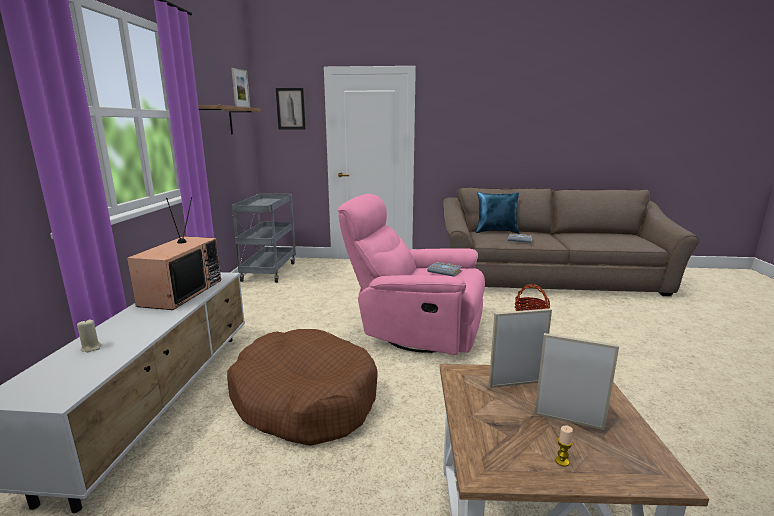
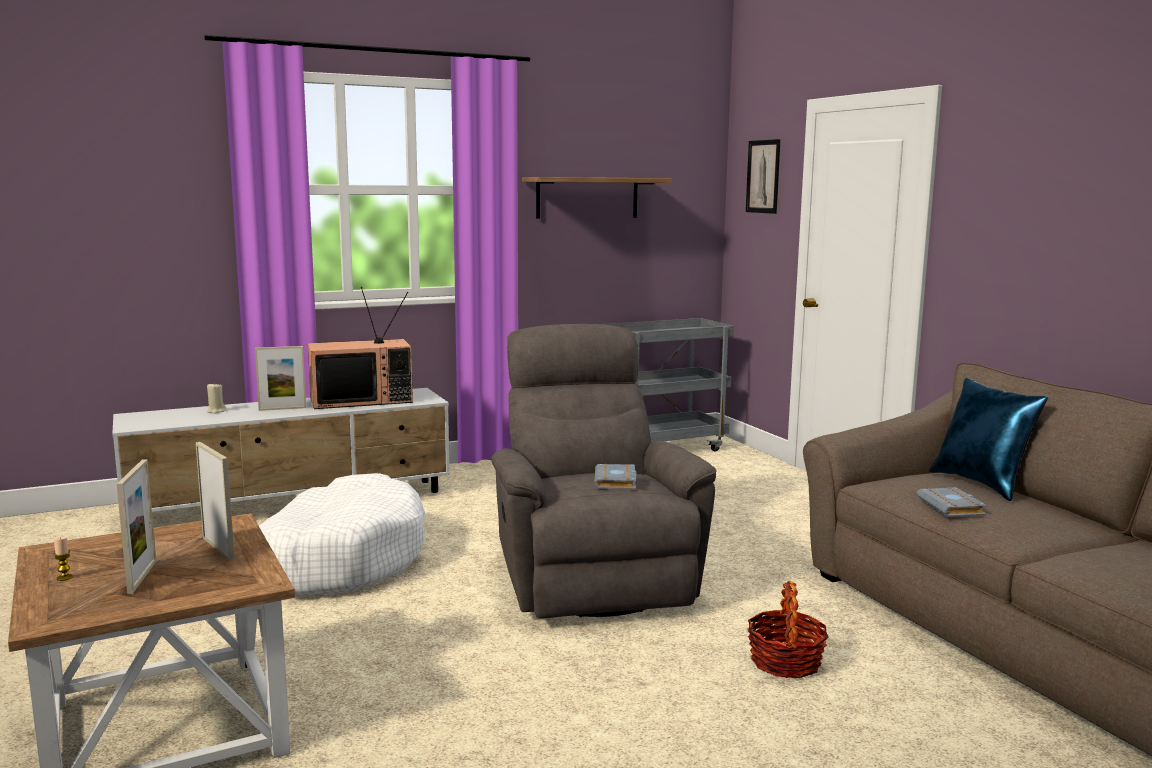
camera: 60 degrees right, 5 degrees down
(242, 107) = (624, 177): picture frame -> picture frame (282, 409)
(304, 399) = (340, 559): brown dog bed -> white dog bed
(415, 330) = (591, 577): pink armchair -> grey armchair

